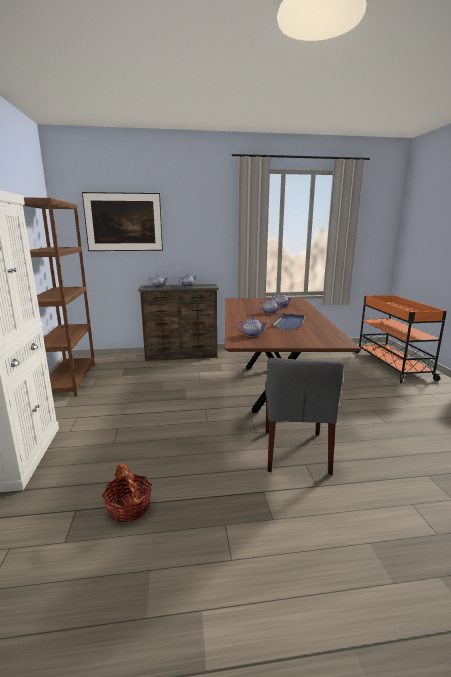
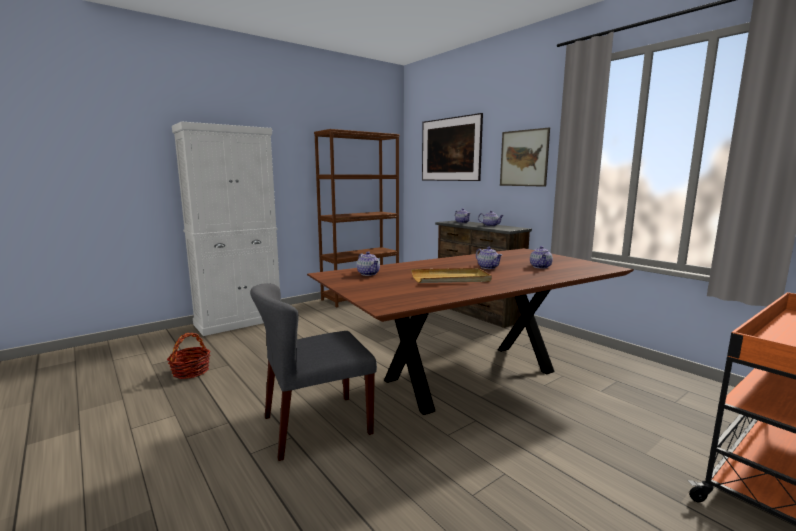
camera: 60 degrees right, 5 degrees down
(203, 232) = (524, 158): none -> picture
(290, 323) = (451, 279): blue tray -> beige tray

